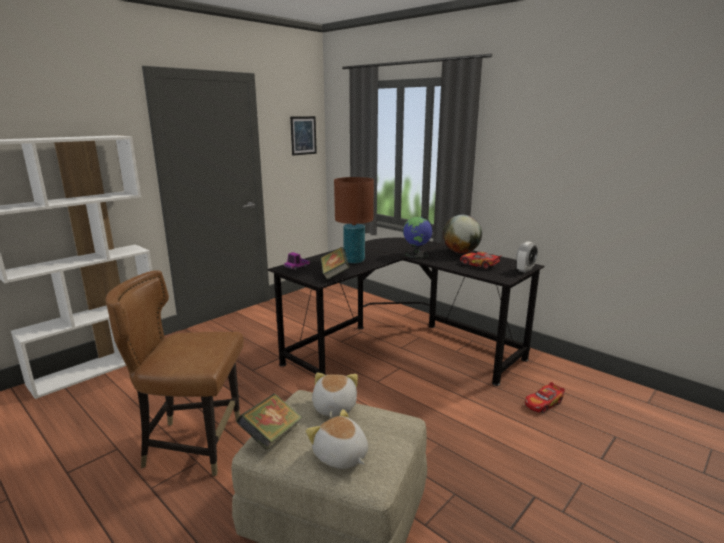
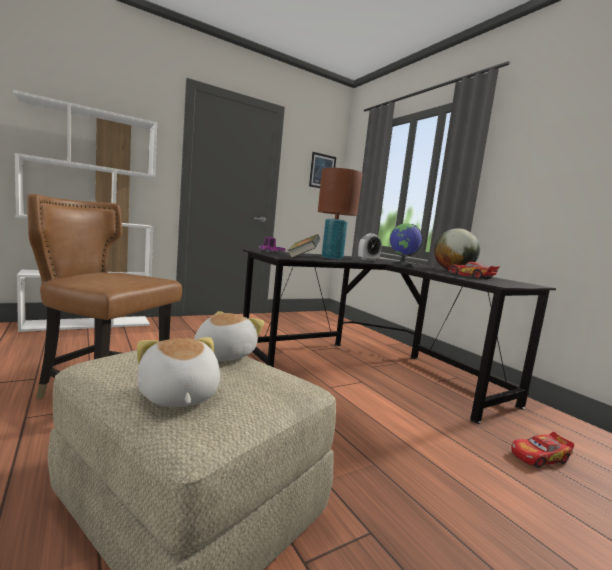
camera: 15 degrees right, 10 degrees down
(271, 436) = (119, 359): book -> none
(525, 270) = (528, 285): alarm clock -> alarm clock (368, 260)

